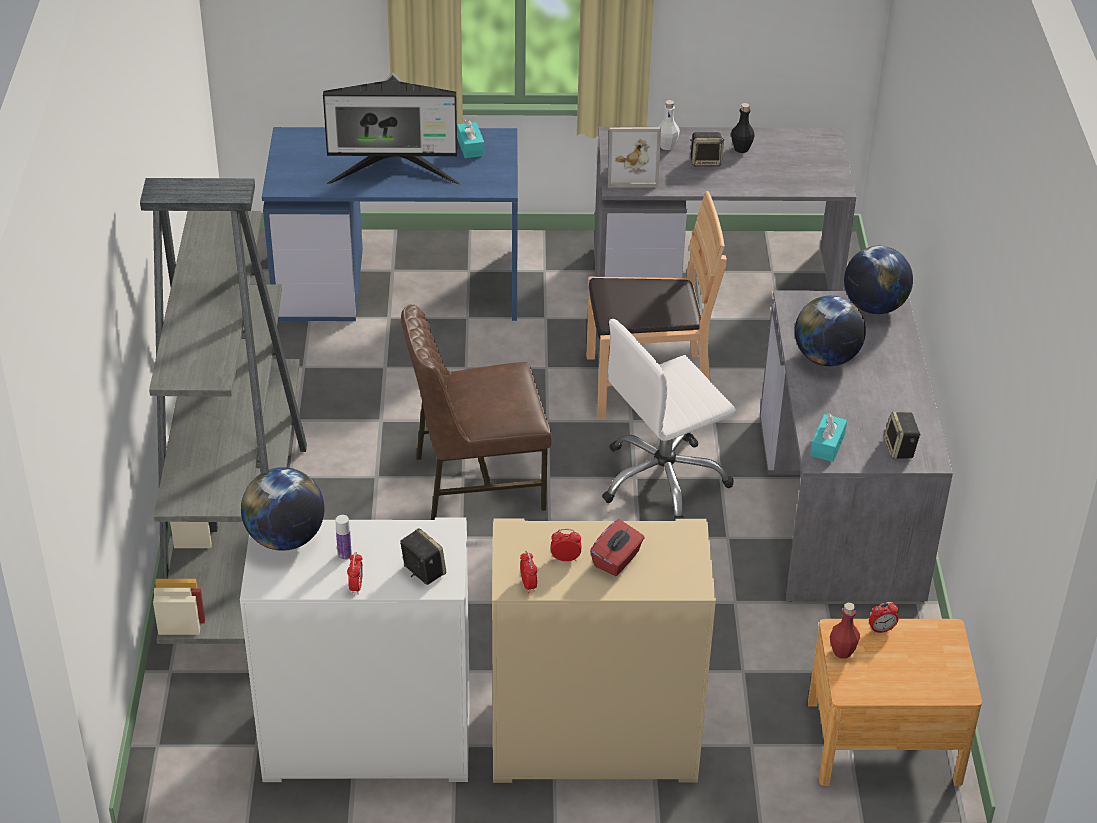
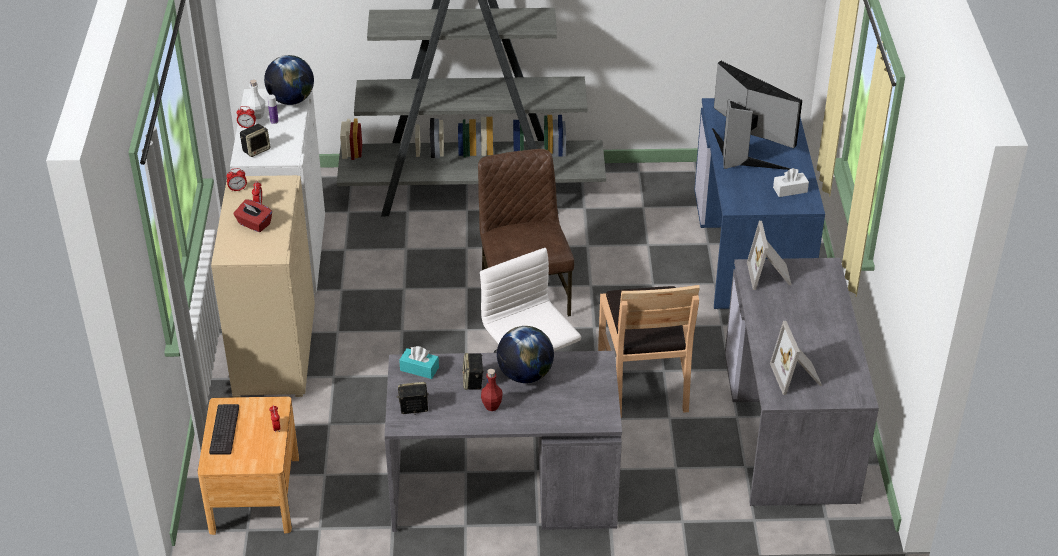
camera: 90 degrees right, 0 degrees up
(394, 174) = (743, 154): monitor -> monitor turned 135 degrees clockwise
(470, 147) = (790, 190): turquoise tissue box -> white tissue box
(667, 146) = (818, 296): white bottle -> white bottle (257, 116)
(706, 161) = (799, 318): speaker -> speaker (473, 381)
(741, 149) = (824, 340): black bottle -> none
(800, 170) = (797, 376): none -> picture frame
(842, 651) = (257, 405): red bottle -> red bottle (492, 406)
(874, 307) = (596, 408): globe -> none
(894, 683) = (224, 429): none -> keyboard

